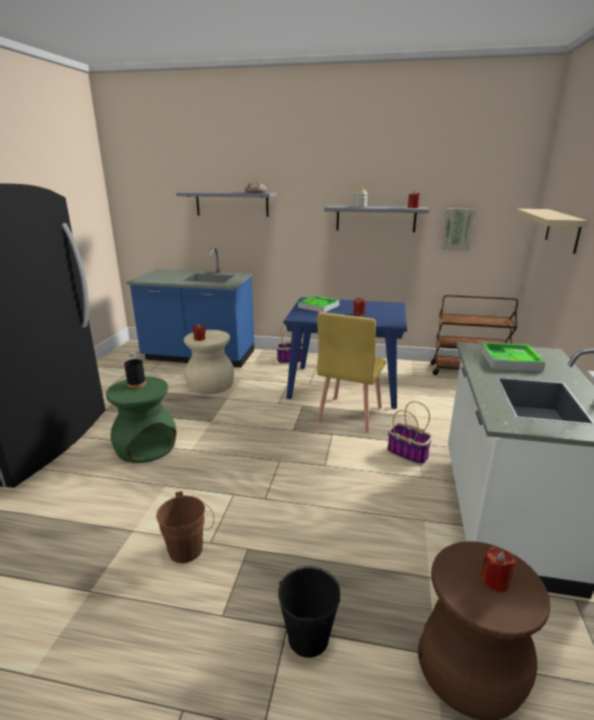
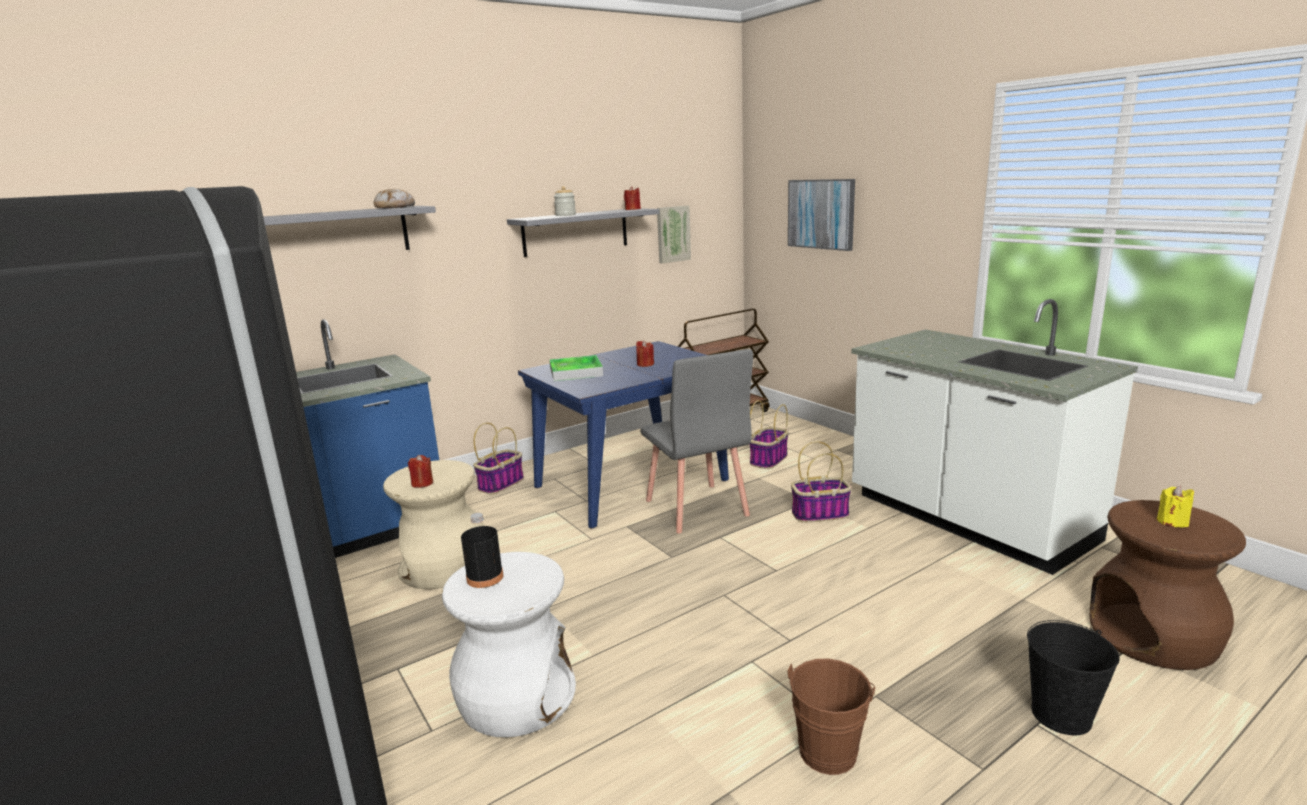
camera: 45 degrees left, 5 degrees down
(146, 446) = (516, 696): green stool -> white stool
(349, 414) = (696, 508): yellow chair -> grey chair
(443, 409) = (768, 459): none -> basket
(495, 581) = (1172, 522): red candle -> yellow candle
(510, 360) = (927, 347): tray -> none
(562, 230) = (821, 214): beige shelf -> picture

